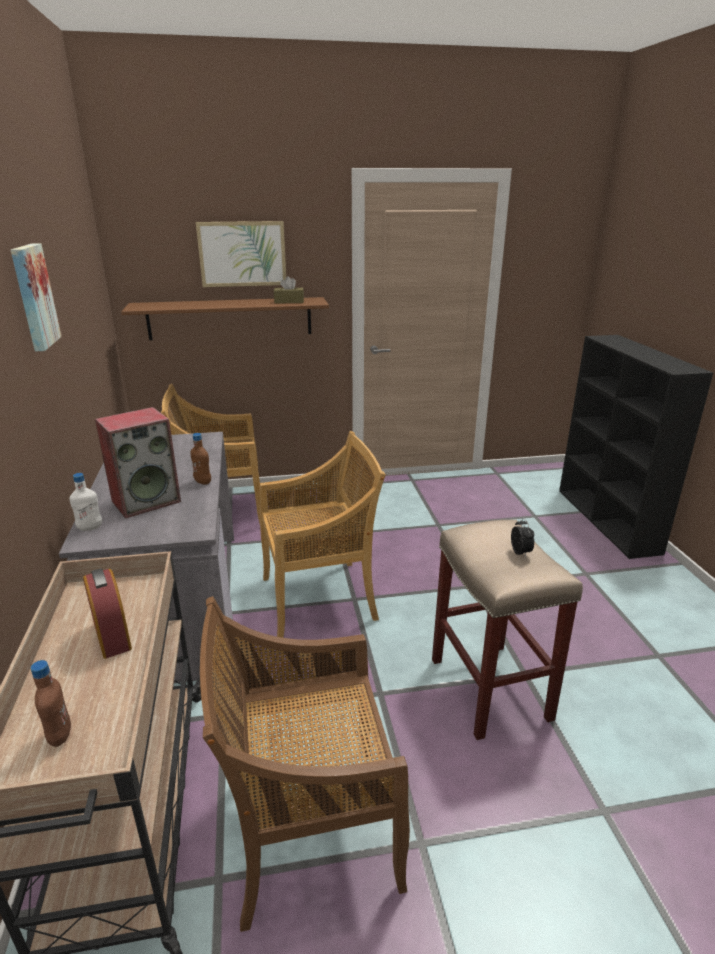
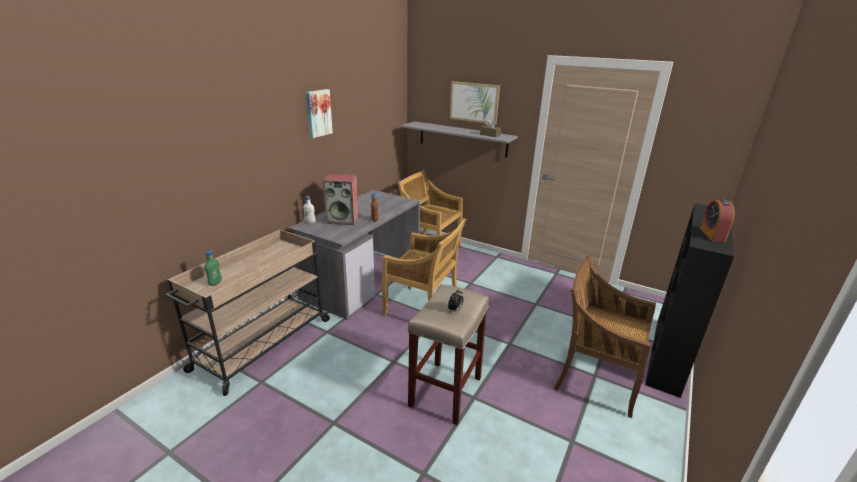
camera: 40 degrees right, 0 degrees up
(60, 735) = (215, 283): brown bottle -> green bottle
(112, 636) = (267, 263): alarm clock -> alarm clock (712, 235)
(230, 318) = (462, 139): brown shelf -> grey shelf
(309, 830) = (304, 389): brown chair -> brown chair (595, 378)

